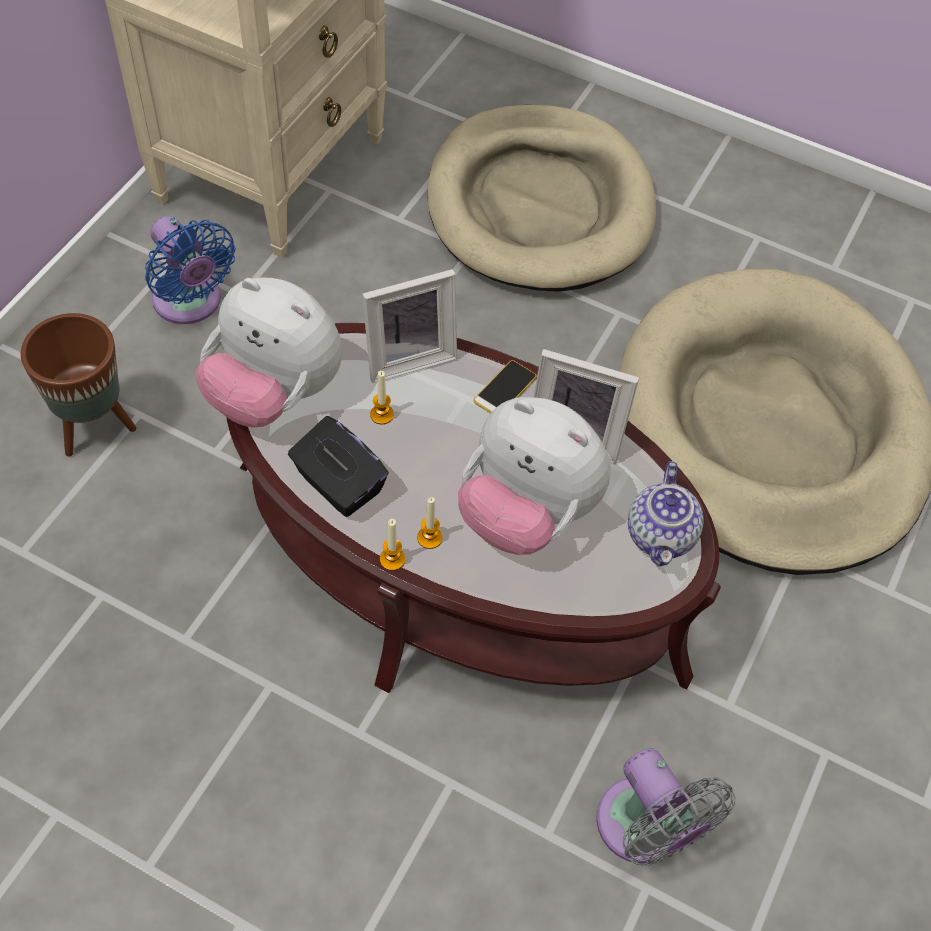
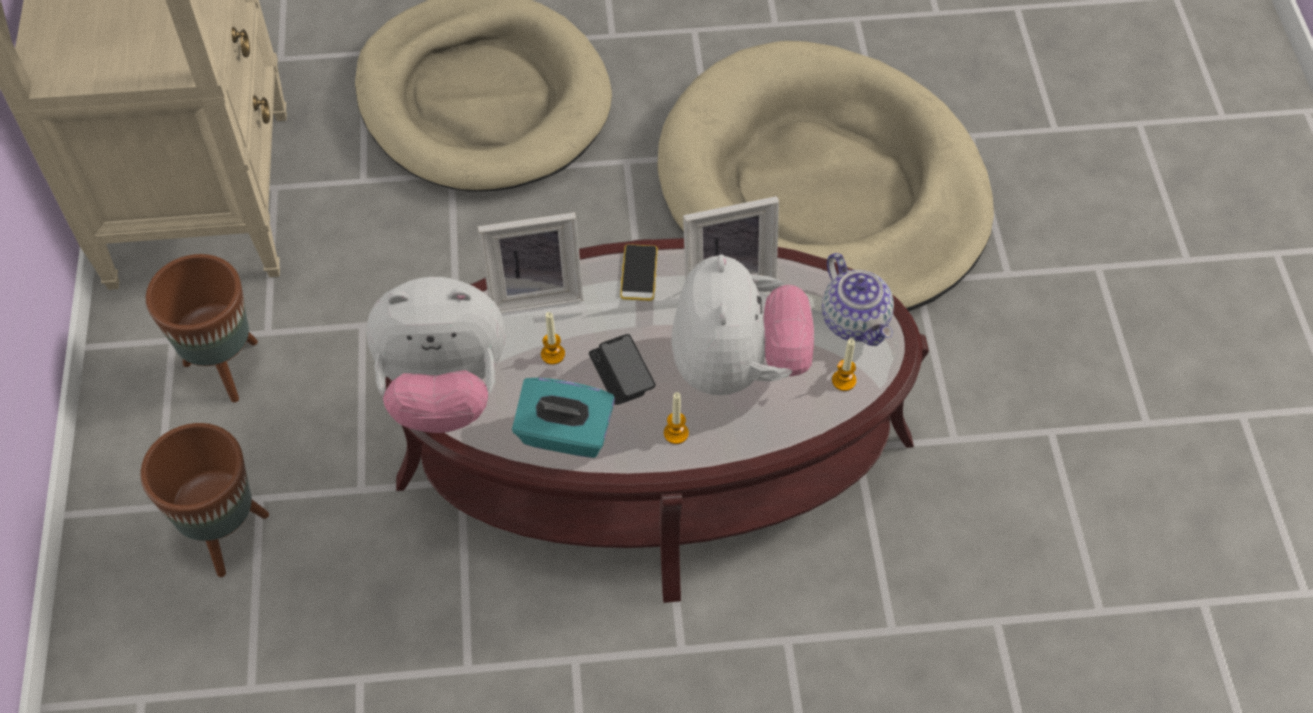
camera: 30 degrees left, 0 degrees up
(190, 303) = (225, 368): blue fan -> brown planter
(338, 484) = (565, 435): black tissue box -> turquoise tissue box
(392, 559) = (660, 469): candle -> candle (844, 380)
(408, 356) = (534, 291): picture frame -> picture frame turned 45 degrees clockwise
(426, 460) = (622, 371): none -> phone
(526, 513) = (737, 366): plush toy -> plush toy turned 90 degrees counterclockwise
(644, 830) = (962, 578): grey fan -> none

